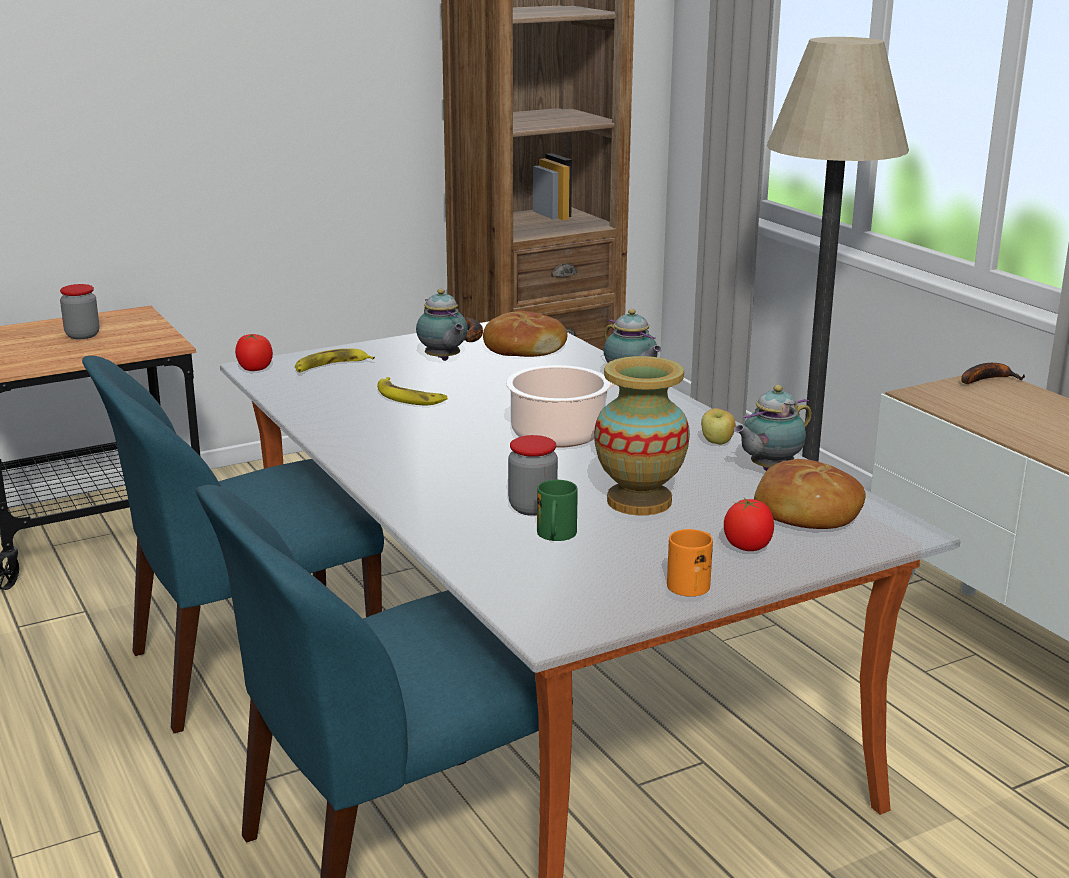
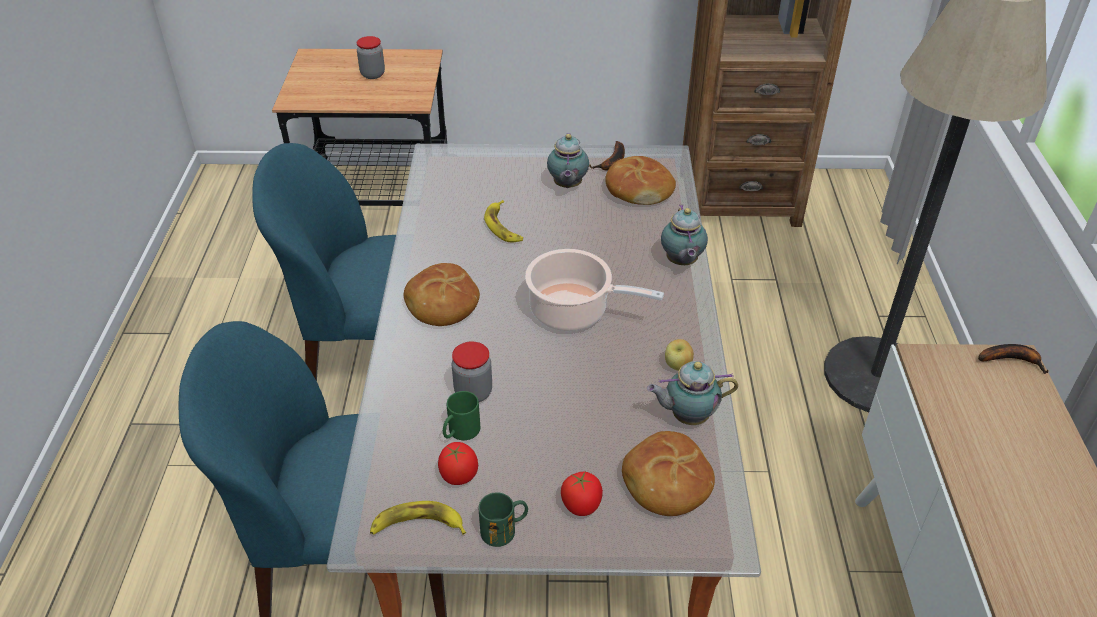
camera: 30 degrees right, 20 degrees up
(254, 369) = (431, 157): tomato -> tomato (458, 475)
(330, 367) = (482, 170): banana -> banana (417, 525)
(412, 461) = (442, 304): none -> bread
(638, 501) = (552, 416): vase -> none
(693, 582) = (504, 529): orange mug -> green mug

